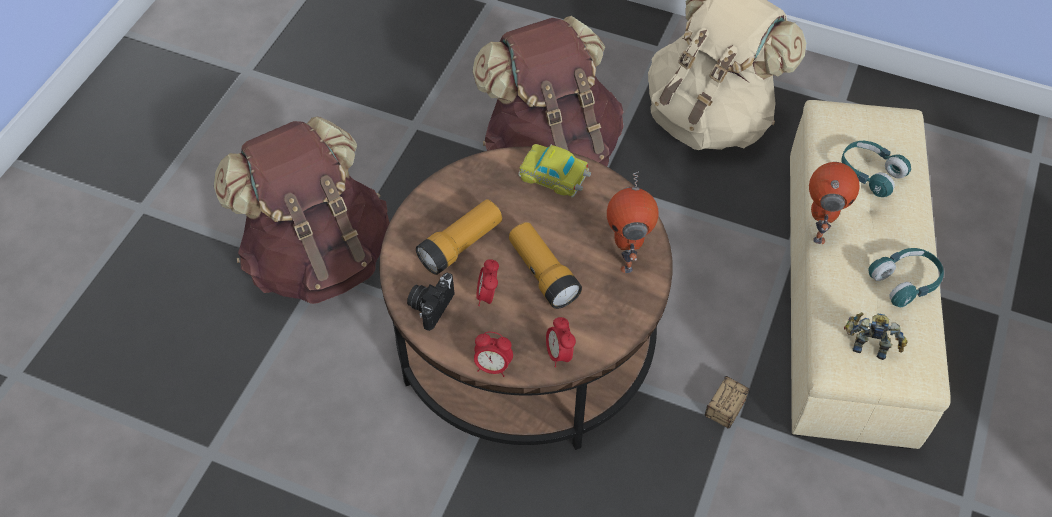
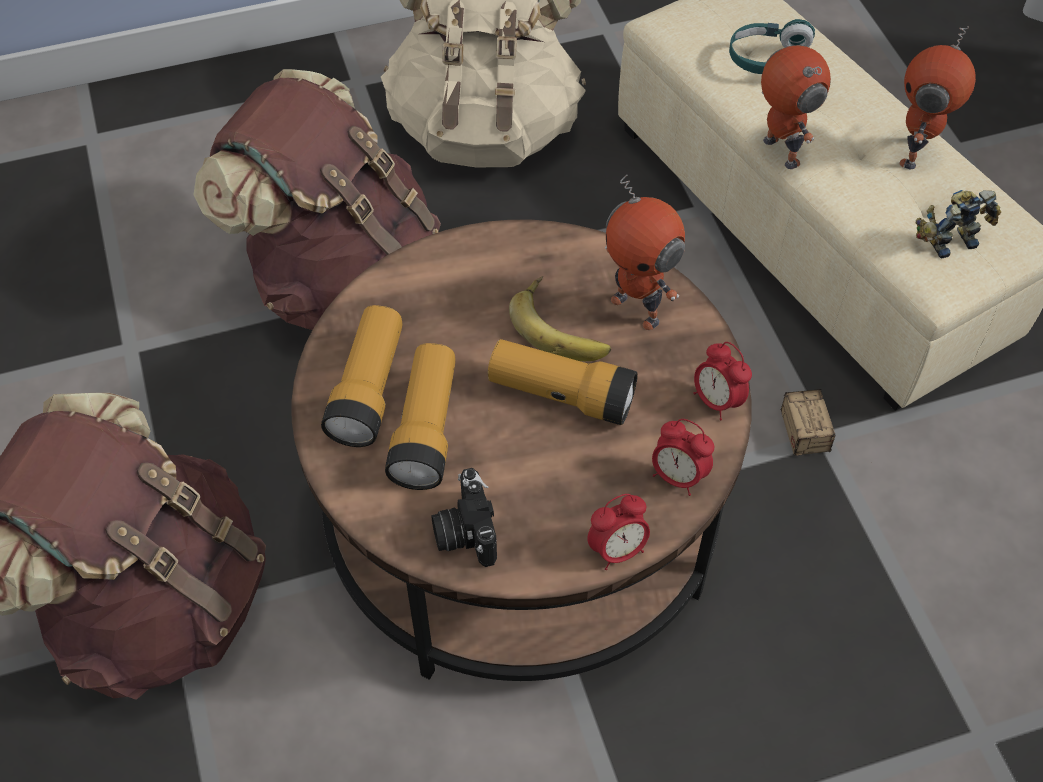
camera: 40 degrees left, 0 degrees up
(453, 207) = (368, 389): none -> flashlight
(488, 296) = (523, 468): alarm clock -> alarm clock (717, 401)
(555, 176) = (457, 269): toy car -> none
(579, 240) = (563, 326): none -> banana
(905, 282) = (915, 153): turquoise headphones -> toy robot

